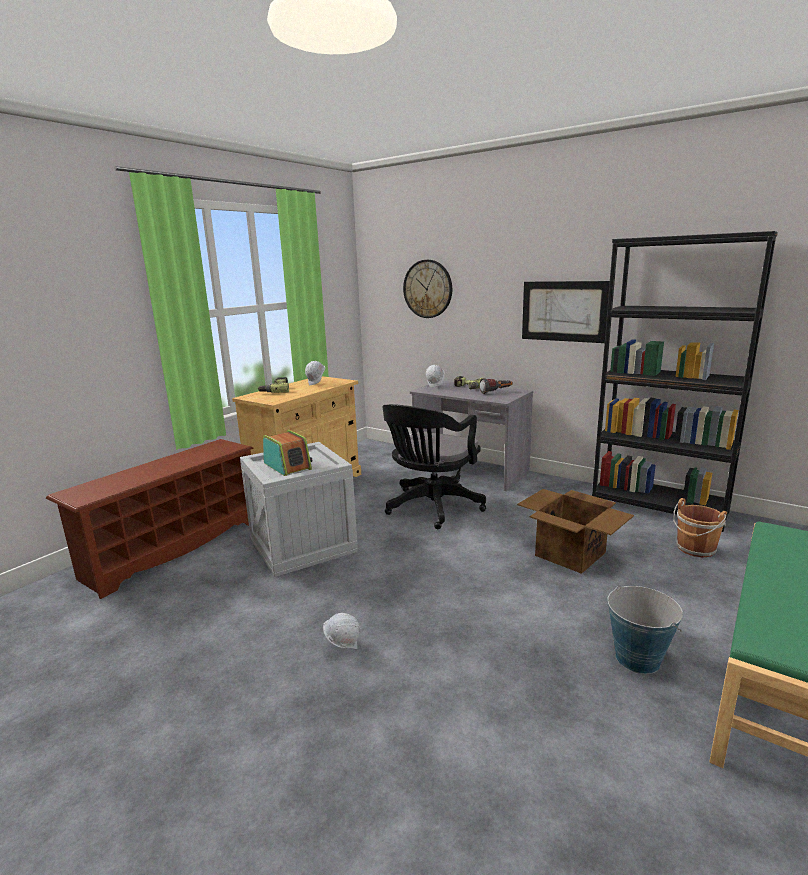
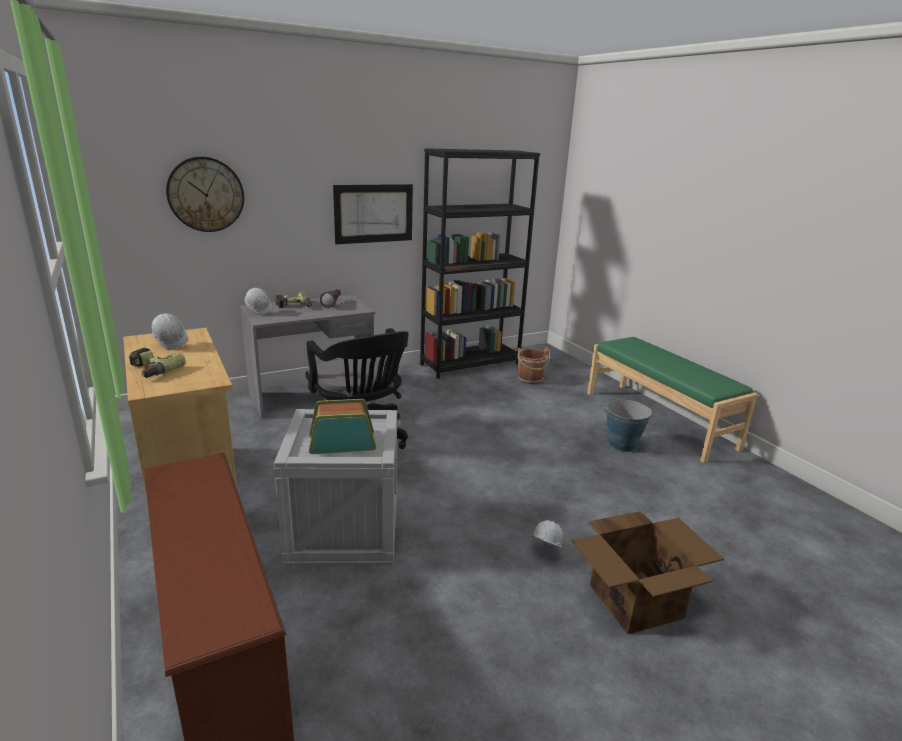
camera: 65 degrees left, 5 degrees up
(571, 554) = (499, 415): cardboard box -> cardboard box (637, 601)

